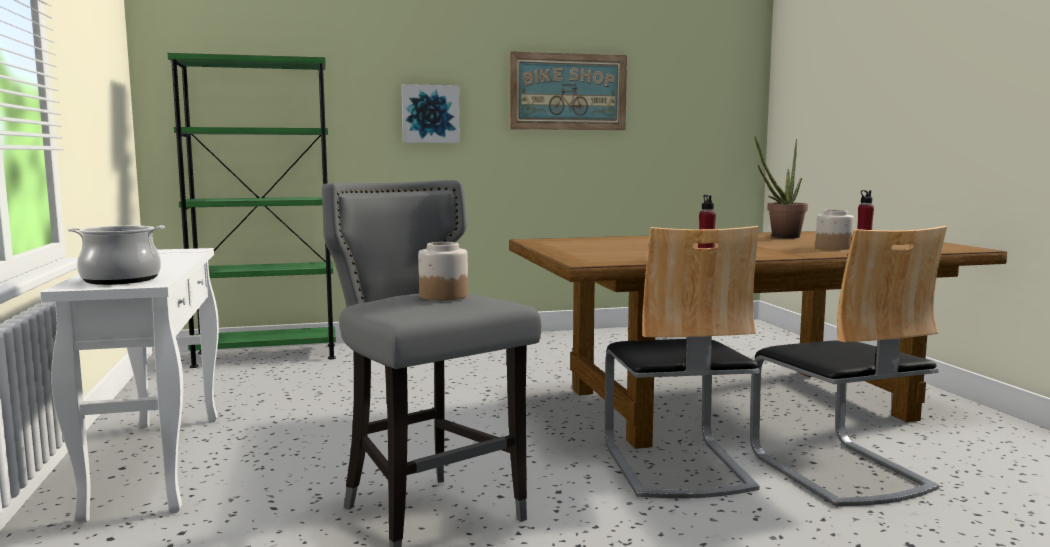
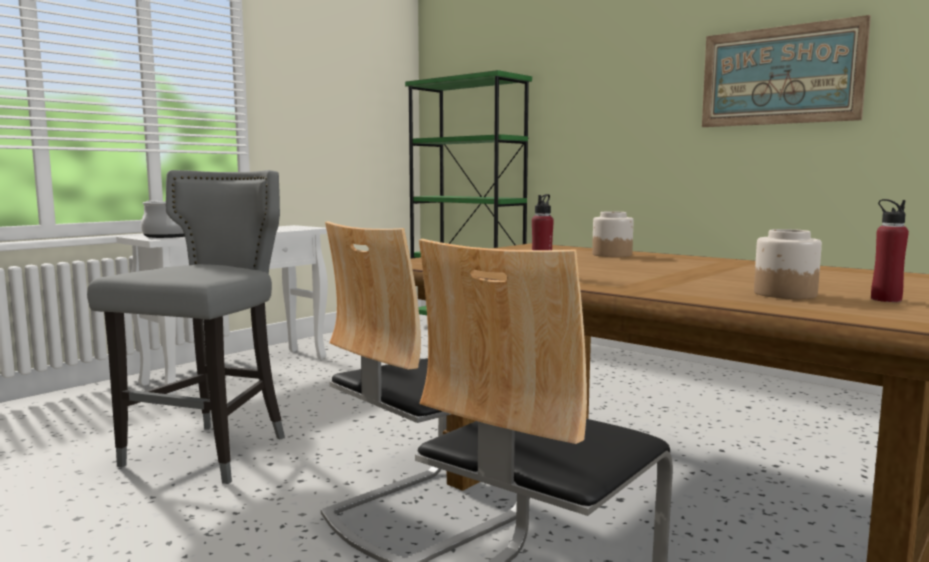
camera: 55 degrees right, 0 degrees up
(430, 114) = (620, 116): picture -> none
(443, 296) = (205, 267): jar -> jar (612, 255)
(781, 237) = (838, 276): potted plant -> none

